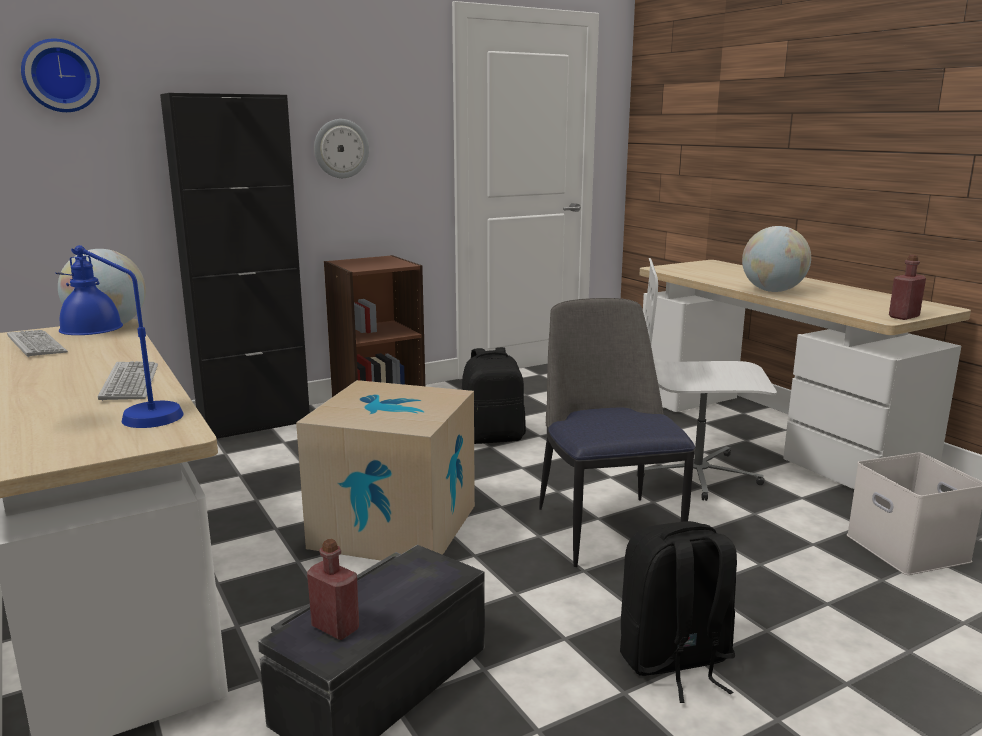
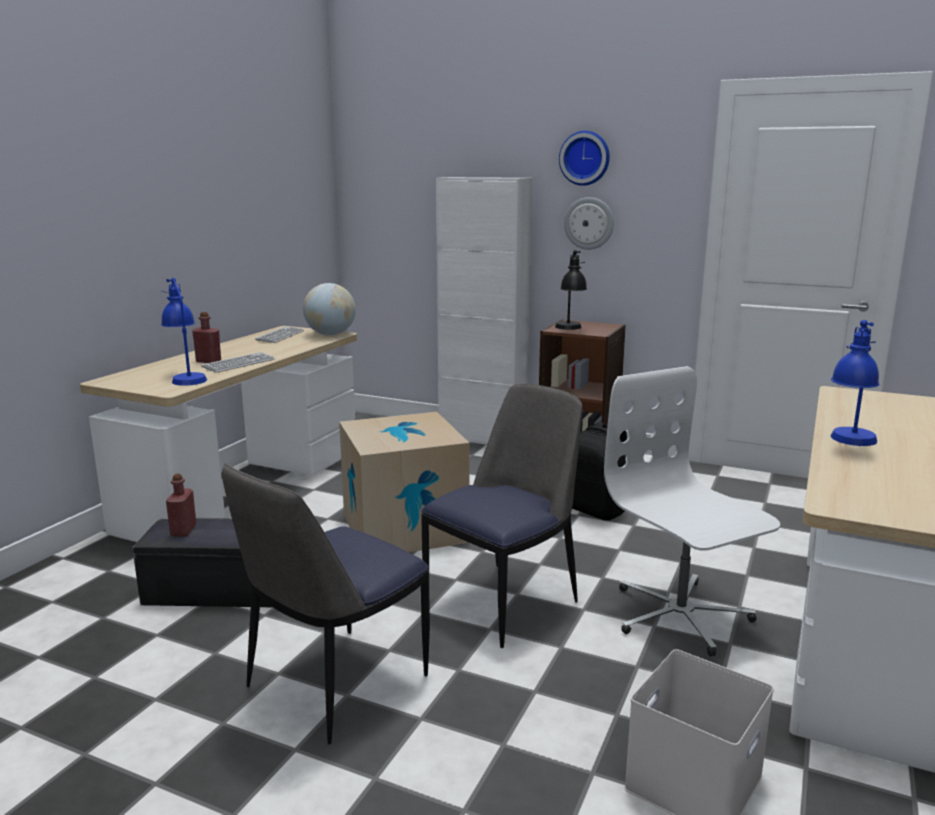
camera: 55 degrees right, 0 degrees up
(60, 76) = (399, 165): wall clock -> wall clock (585, 158)
(254, 424) = (482, 438): black cabinet -> white cabinet
(370, 266) = (570, 329): none -> black table lamp
(675, 662) = (333, 684): black backpack -> chair
(772, 291) = (850, 444): globe -> blue table lamp
(903, 317) = (868, 514): red bottle -> red bottle (208, 361)

